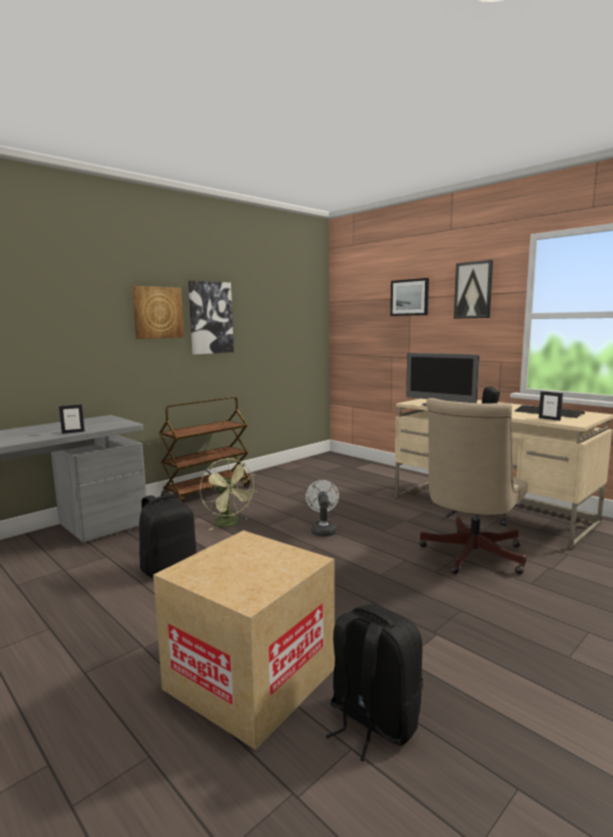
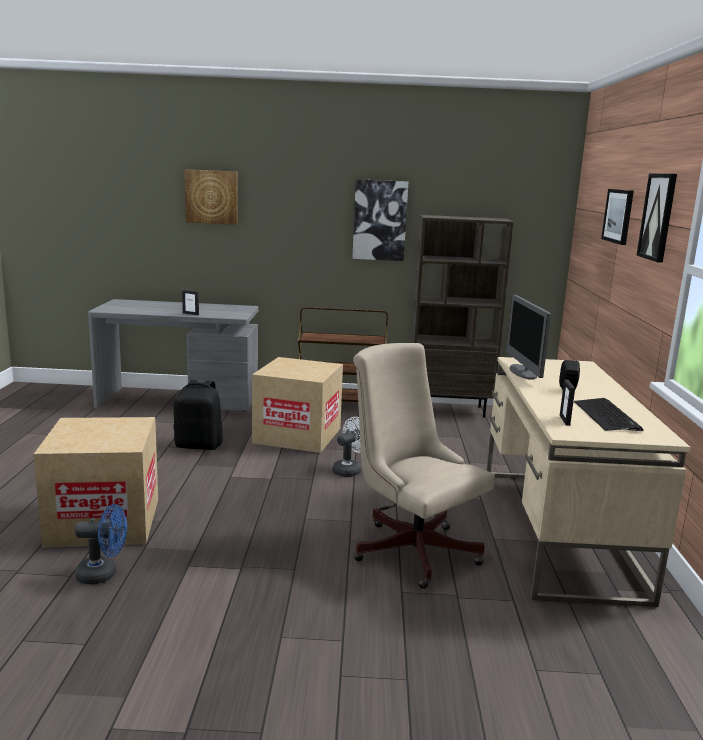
camera: 45 degrees right, 5 degrees up
(157, 312) = (317, 212): picture -> picture (211, 197)
(230, 524) = (297, 435): green fan -> cardboard box
(283, 470) = (449, 410): none -> brown bookcase
(372, 721) = (103, 574): black backpack -> blue fan
(469, 556) = (411, 547): beige office chair -> beige office chair turned 60 degrees clockwise

